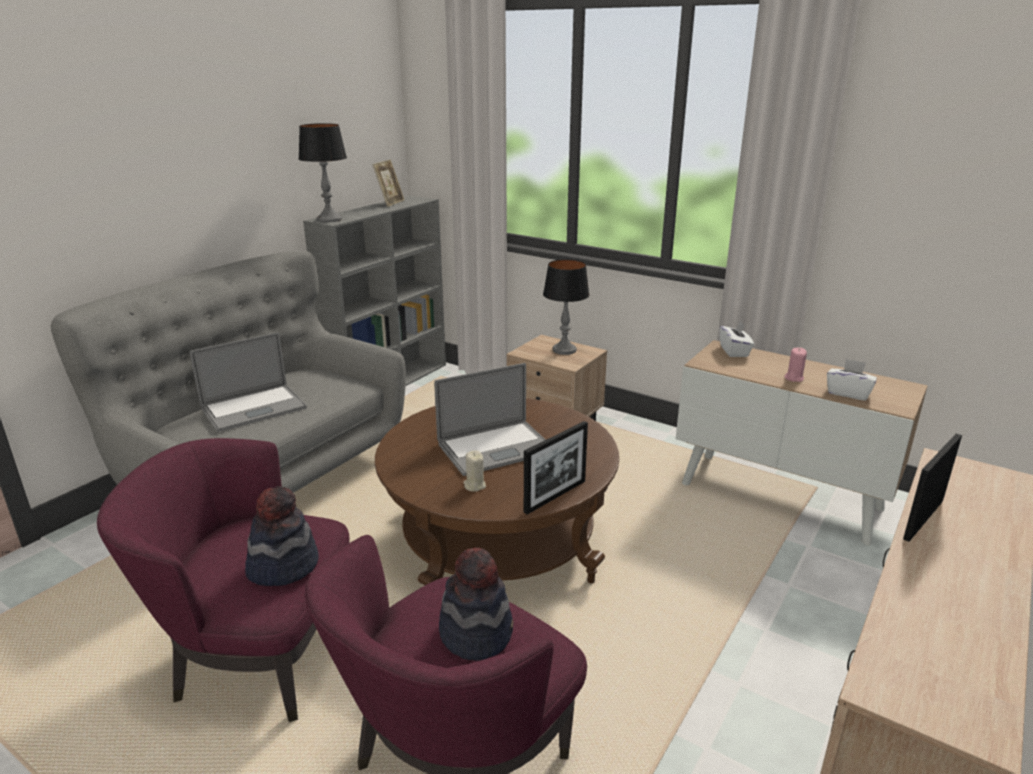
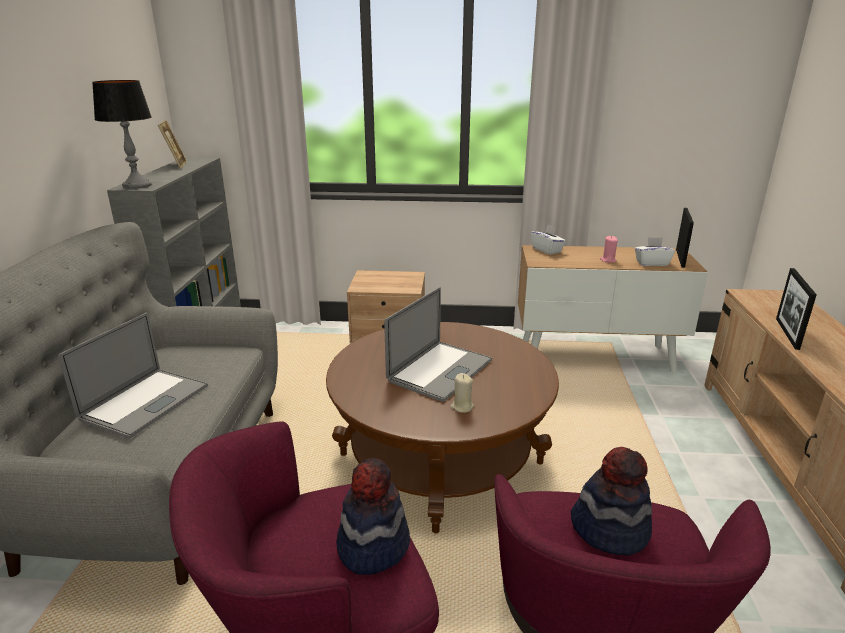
camera: 30 degrees left, 0 degrees up
(555, 496) = (534, 394): picture frame -> picture frame (680, 258)
(564, 350) = (391, 278): table lamp -> none

